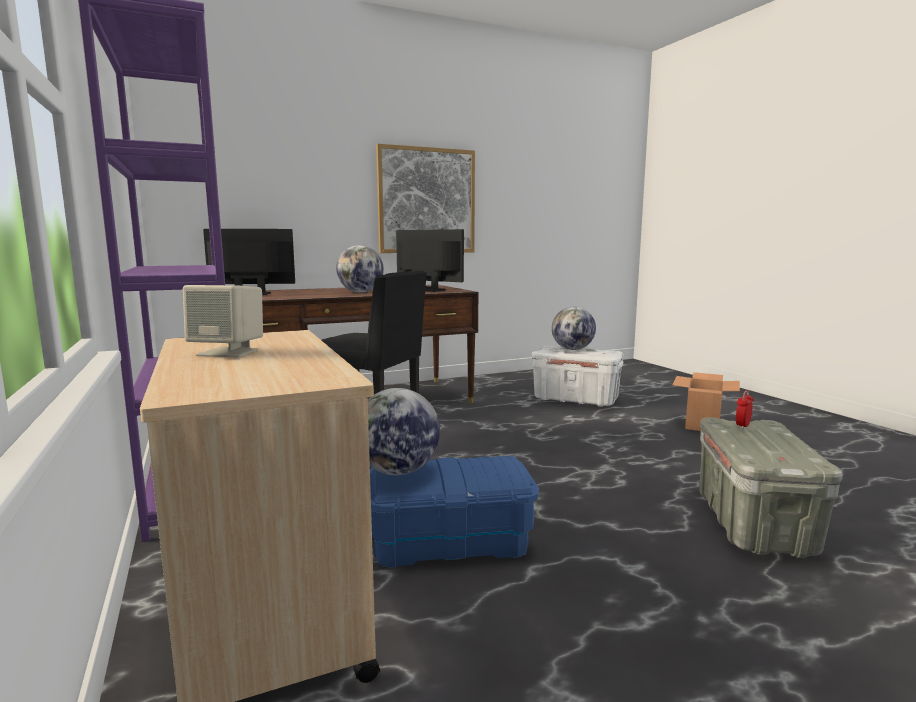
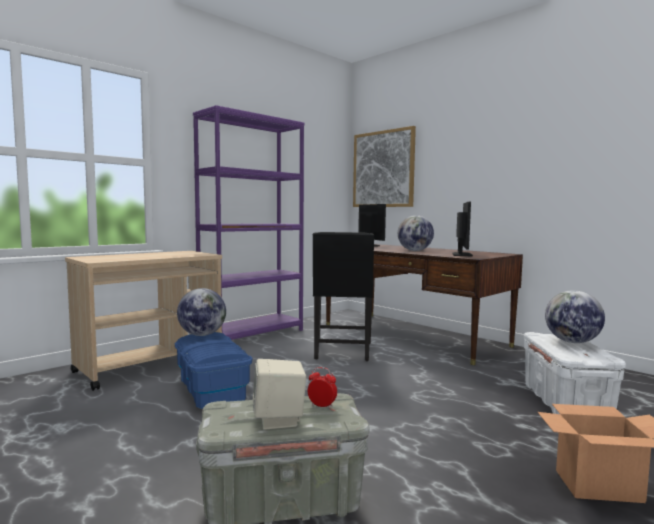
camera: 70 degrees right, 5 degrees down
(229, 352) = (156, 254): beige speaker -> beige speaker (279, 419)
(426, 201) = (520, 176): picture -> picture (383, 169)

